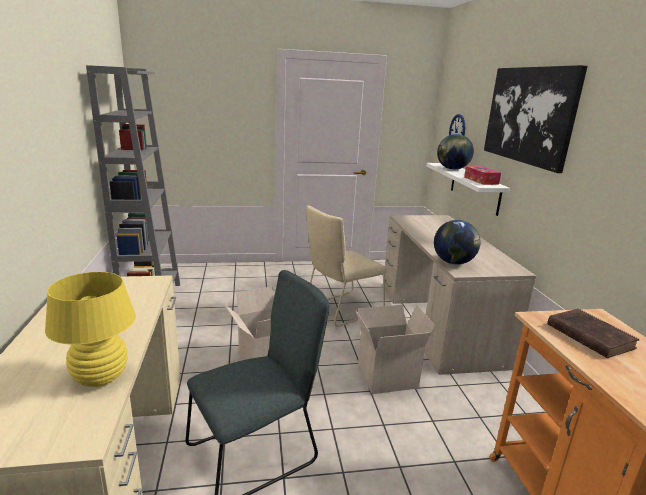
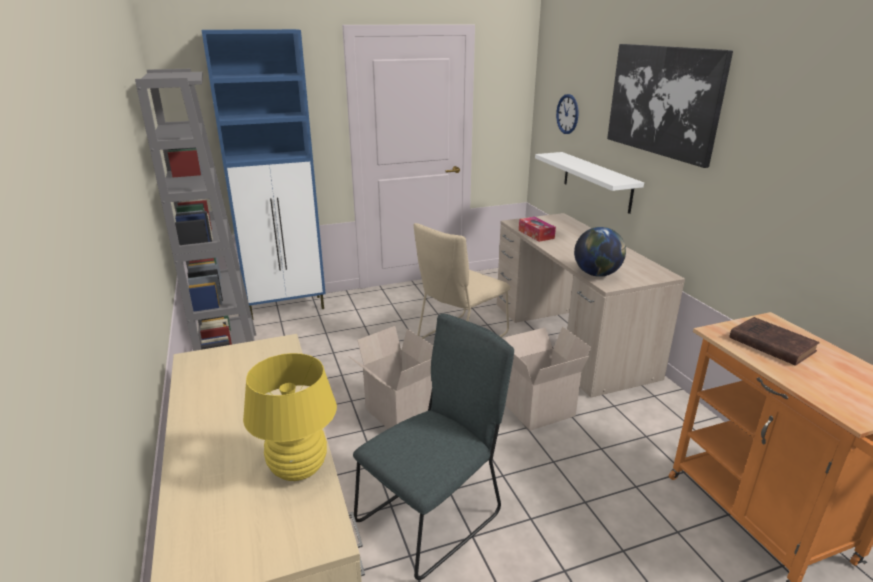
camera: 10 degrees left, 5 degrees up
(213, 269) = (287, 308): none -> blue cabinet
(452, 169) = (569, 161): globe -> none
(481, 180) = (609, 175): tissue box -> tissue box (536, 234)

